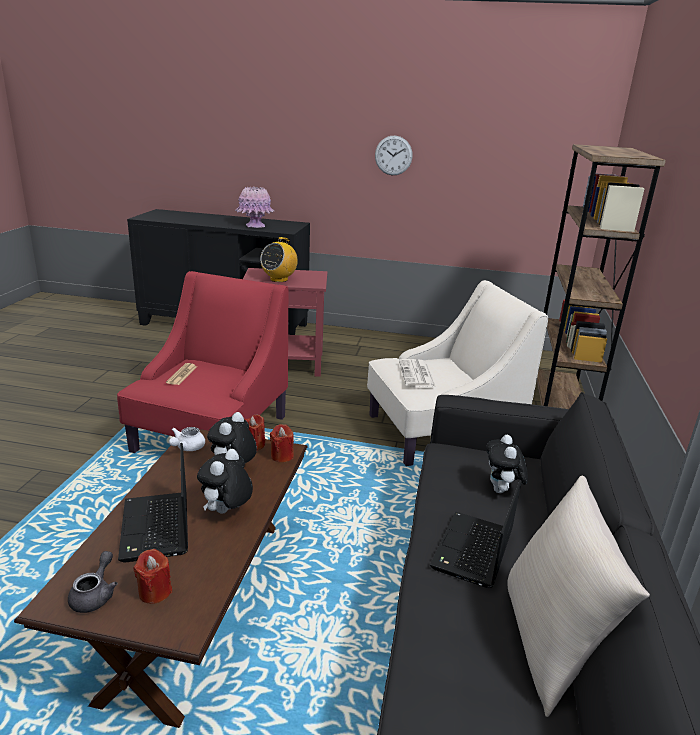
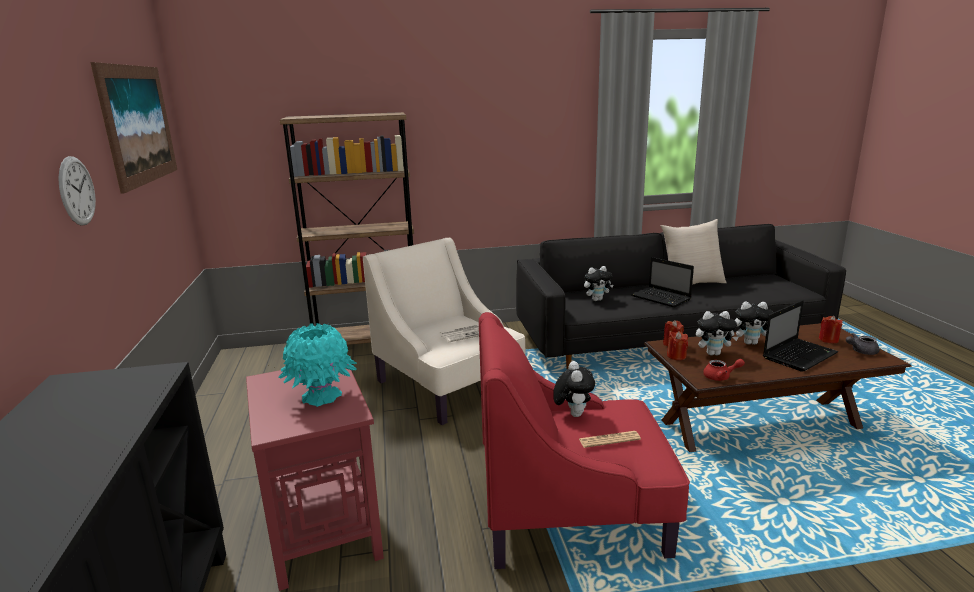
camera: 110 degrees left, 5 degrees down
(187, 447) = (720, 377): white teapot -> red teapot
(229, 376) = (573, 413): none -> plush toy
(255, 226) = (104, 414): pink vase -> none
(279, 279) = (321, 396): radio -> turquoise vase
(473, 552) = (662, 298): laptop -> laptop turned 45 degrees clockwise
(515, 132) = (138, 124): none -> picture

